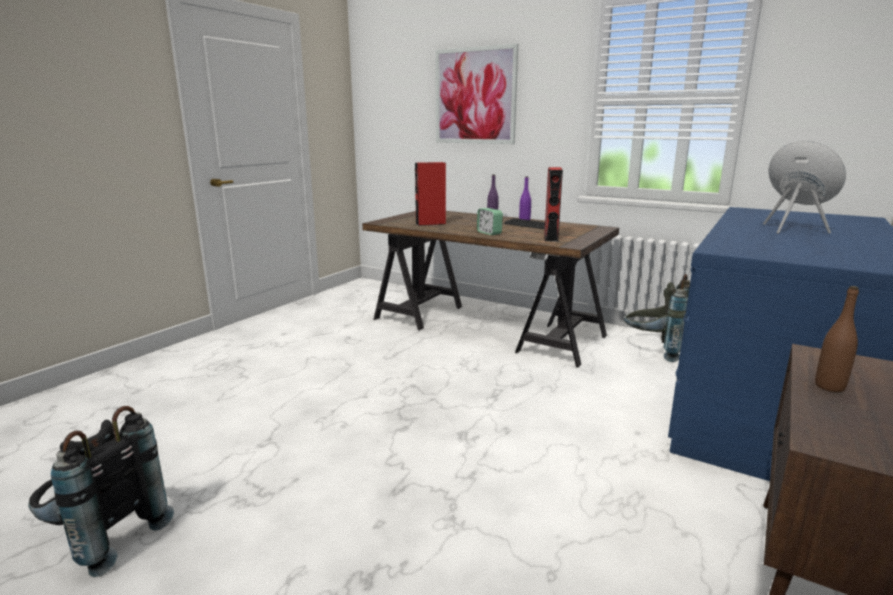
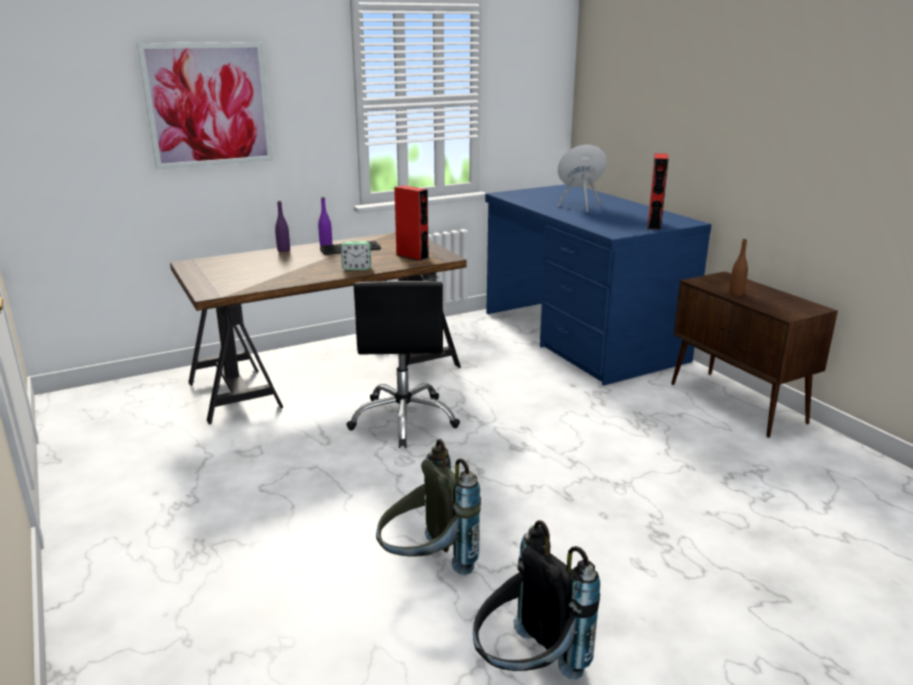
camera: 60 degrees left, 5 degrees up
(430, 224) = (267, 277): red speaker -> red speaker (654, 225)
(452, 372) = (404, 419): none -> black office chair
(653, 350) = (468, 332): grey backpack -> grey backpack (426, 565)

